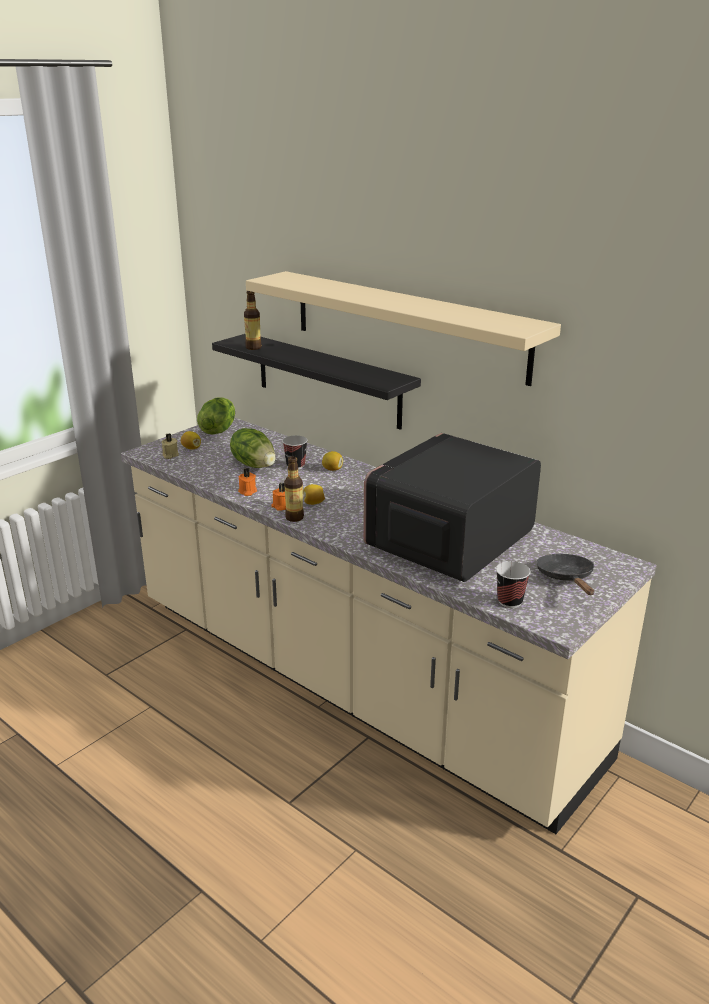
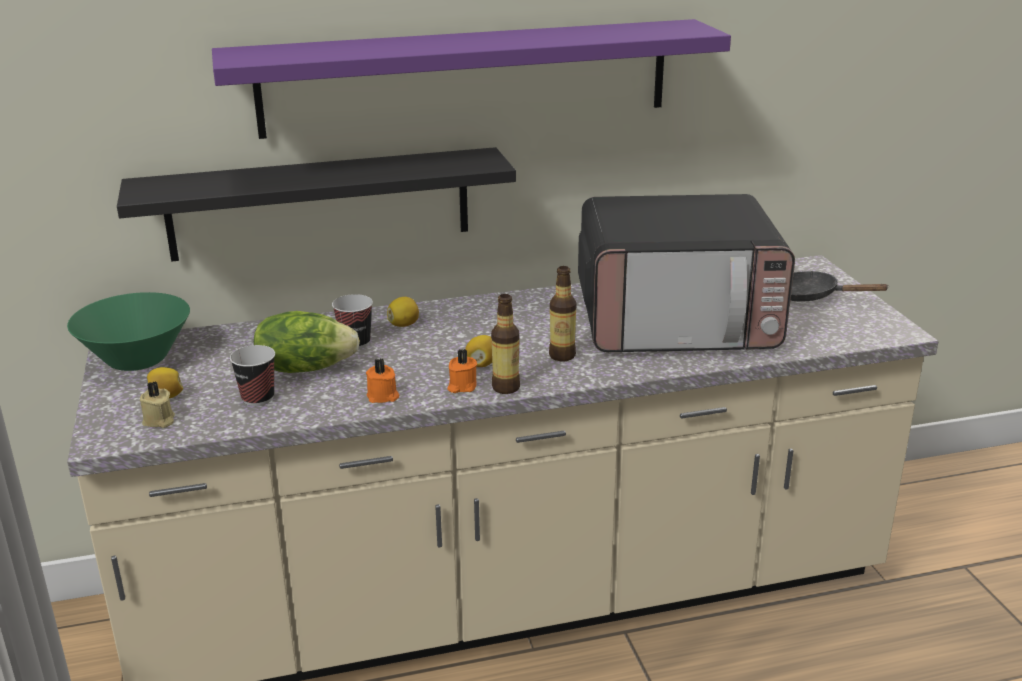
camera: 55 degrees left, 0 degrees up
(218, 430) = (137, 360): lettuce -> green bowl
(253, 348) = (203, 189): bottle -> bottle (562, 356)
(406, 325) = (466, 78): beige shelf -> purple shelf
(449, 542) = (677, 322): microwave -> microwave turned 75 degrees counterclockwise
(510, 601) = (833, 336): cup -> cup (258, 398)

